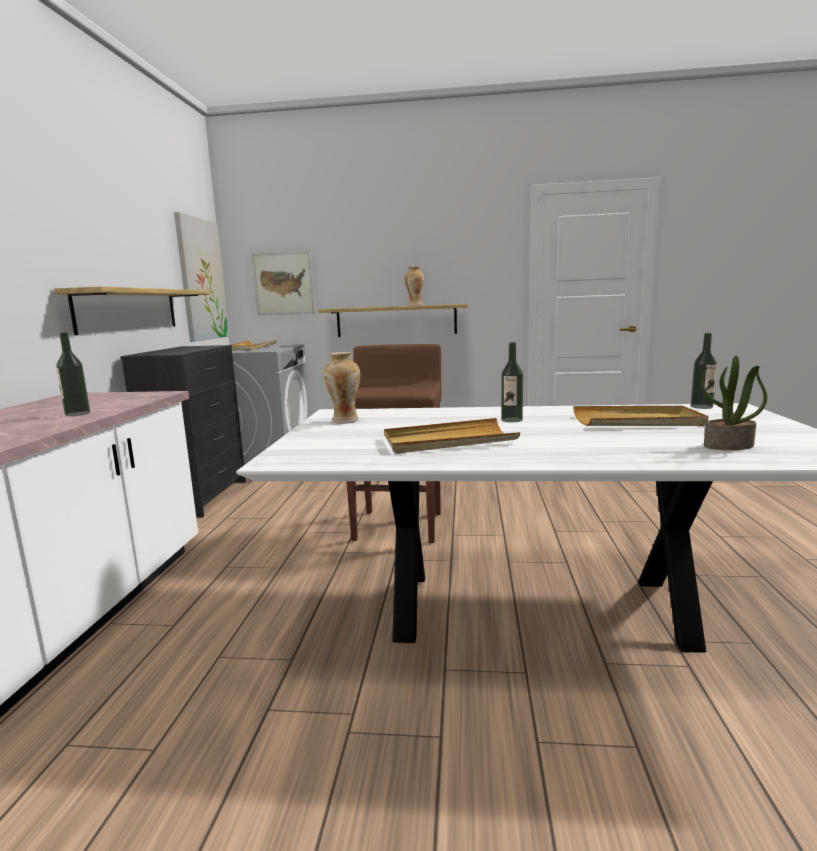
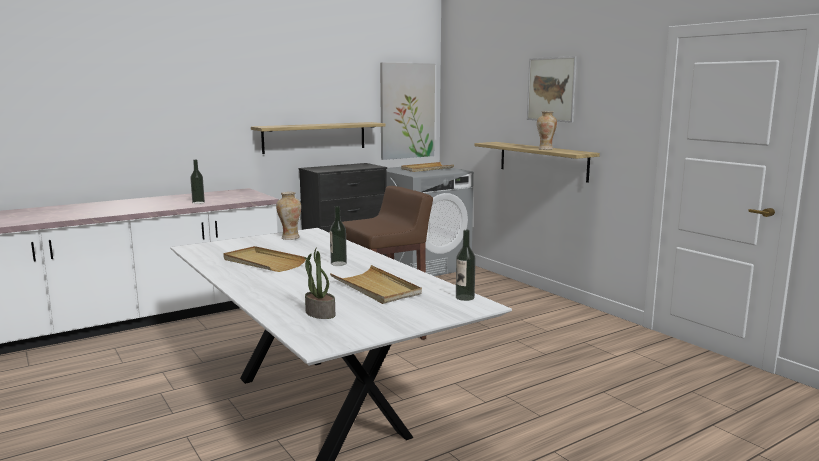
camera: 50 degrees right, 0 degrees up
(283, 283) = (472, 115): picture -> picture (551, 89)

